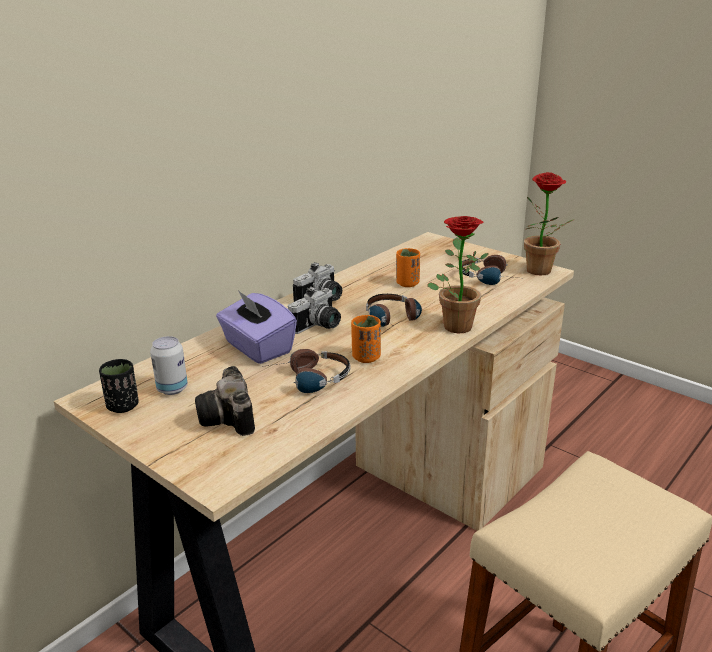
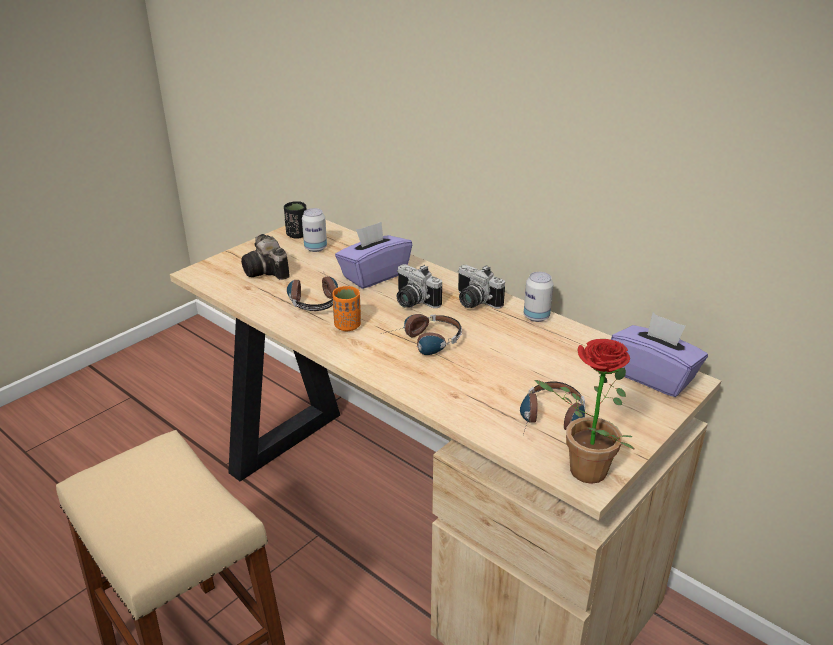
camera: 90 degrees right, 5 degrees up
(230, 419) = (267, 271): camera -> camera turned 105 degrees counterclockwise
(348, 277) = (536, 317): none -> can
(407, 283) = (522, 355): orange cup -> none
(428, 247) = (653, 376): none -> purple tissue box
(455, 324) = (414, 381): potted plant -> none

